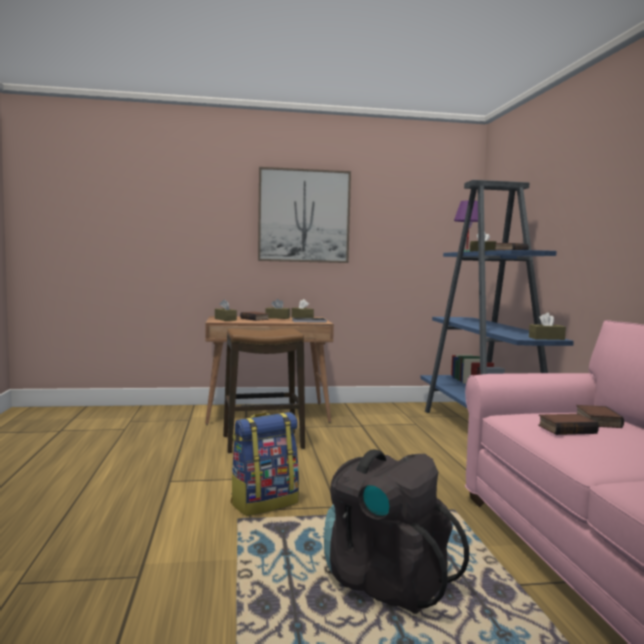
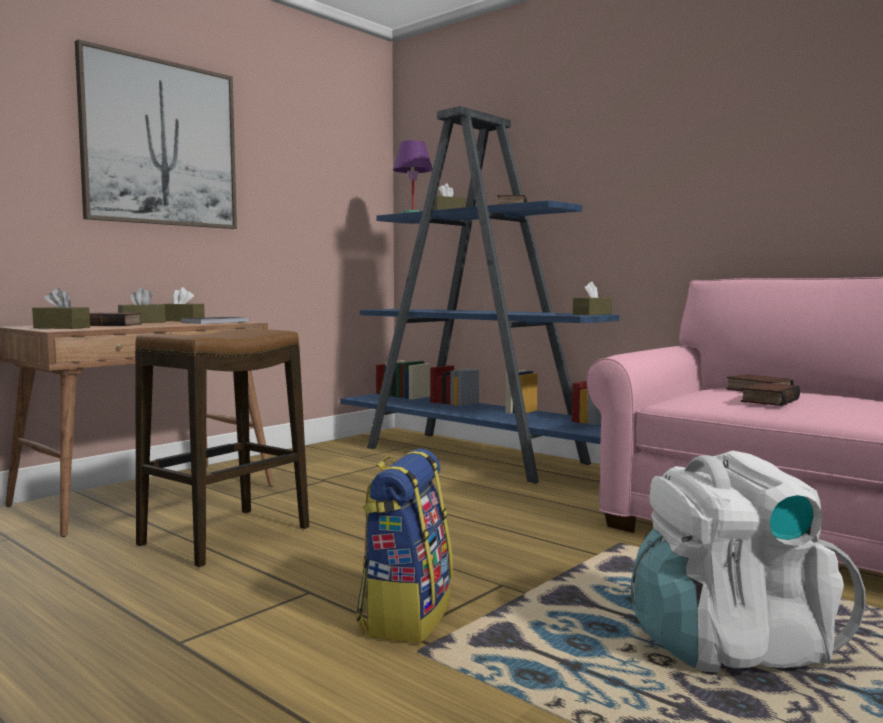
camera: 40 degrees left, 0 degrees up
(385, 582) = (730, 646): black backpack -> white backpack

